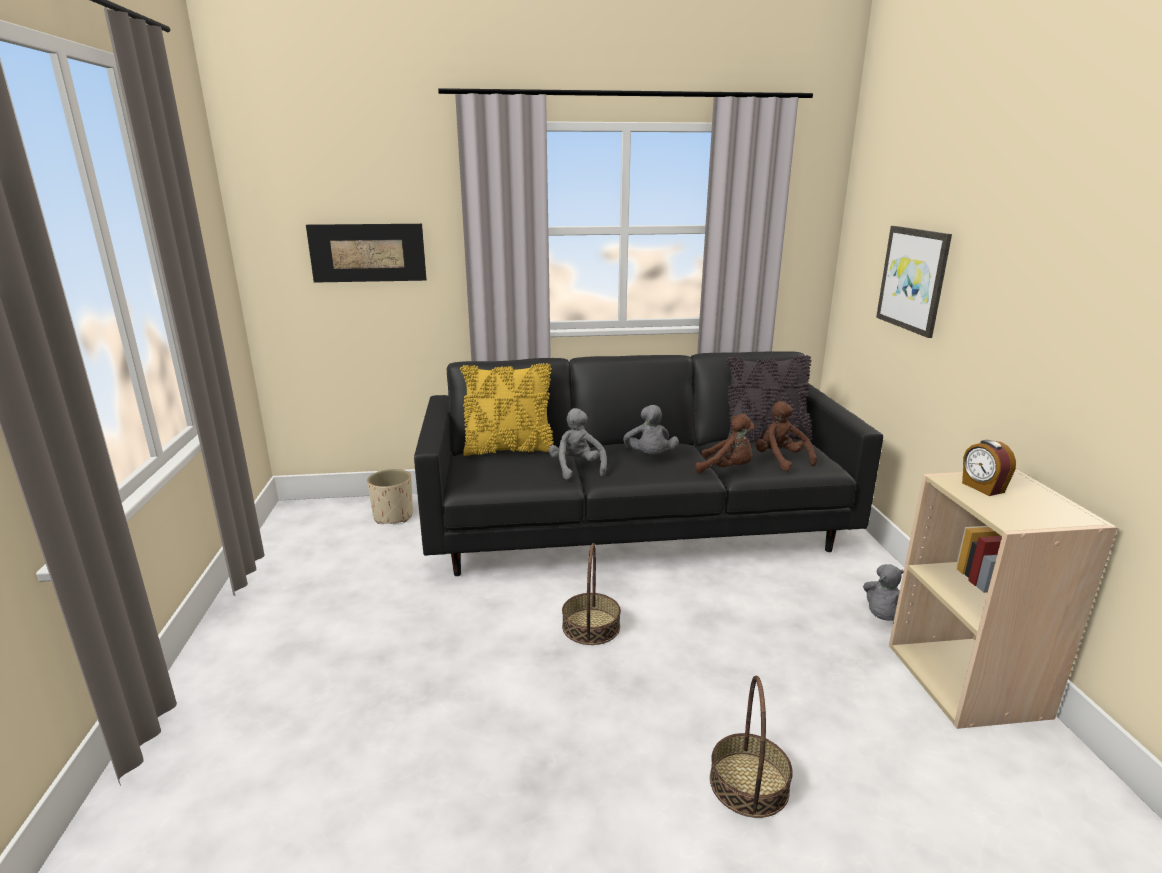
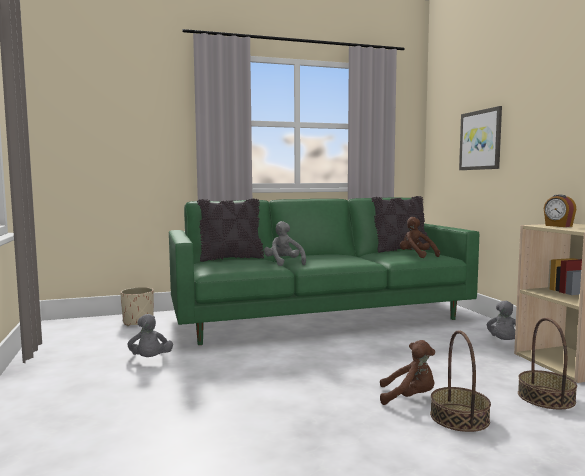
camera: 10 degrees left, 15 degrees down
(367, 253) = (127, 133): picture -> none
(509, 449) = (231, 258): yellow pillow -> black pillow
(591, 626) = (311, 360): basket -> basket (546, 397)
(636, 530) = (321, 318): black sofa -> green sofa
(650, 457) = (331, 257): grey plush toy -> grey plush toy (150, 360)
(727, 469) = (384, 260): brown plush toy -> brown plush toy (409, 398)

